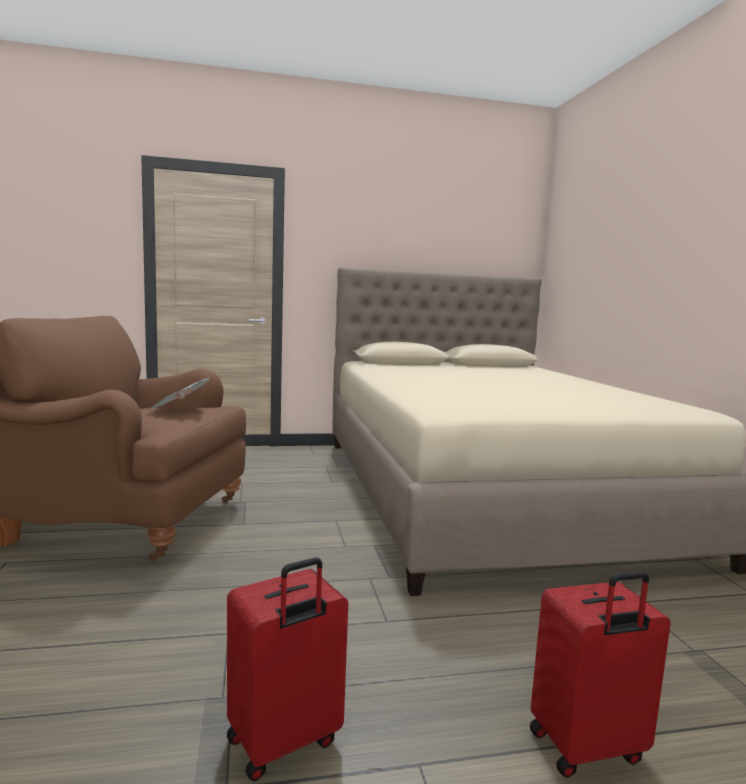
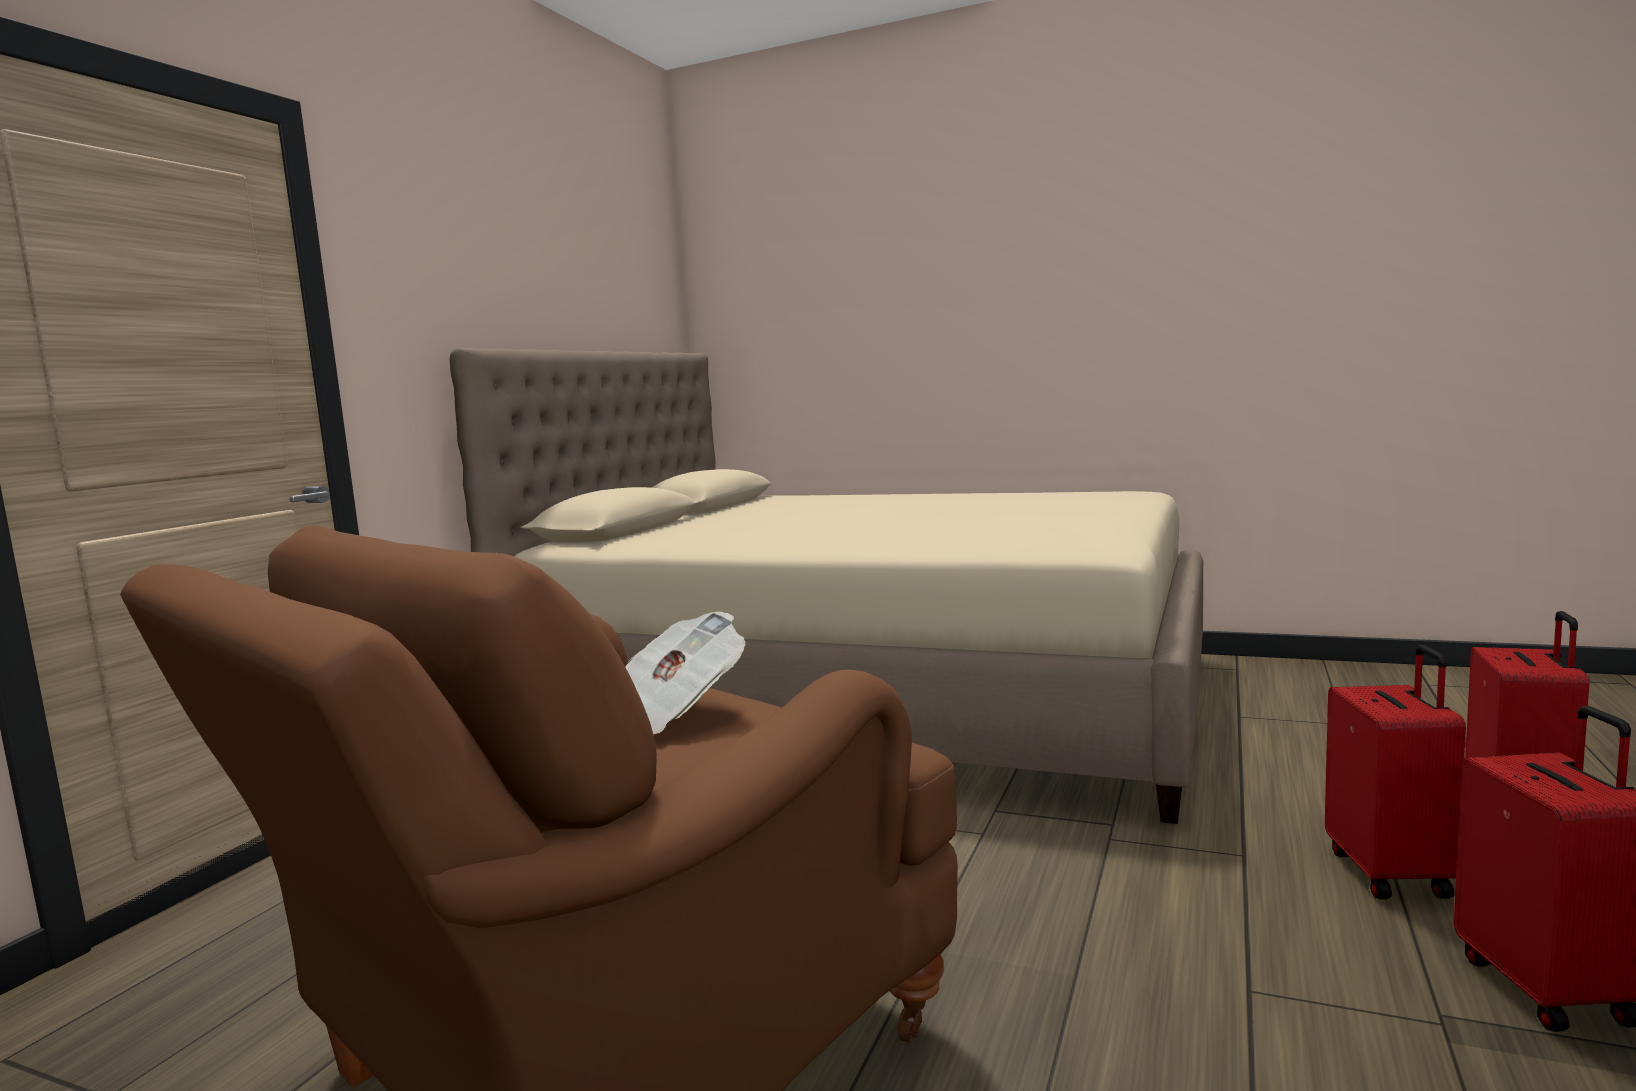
camera: 55 degrees left, 0 degrees up
(409, 677) = (1391, 873): none -> red suitcase

